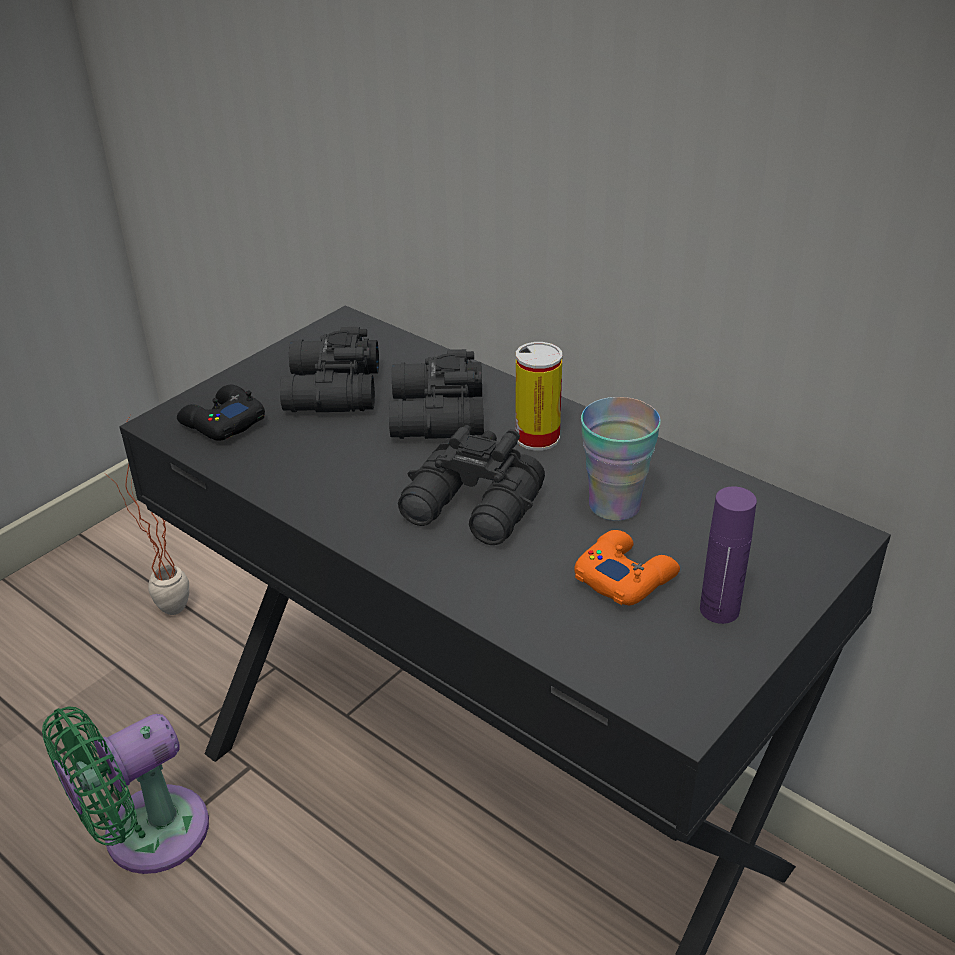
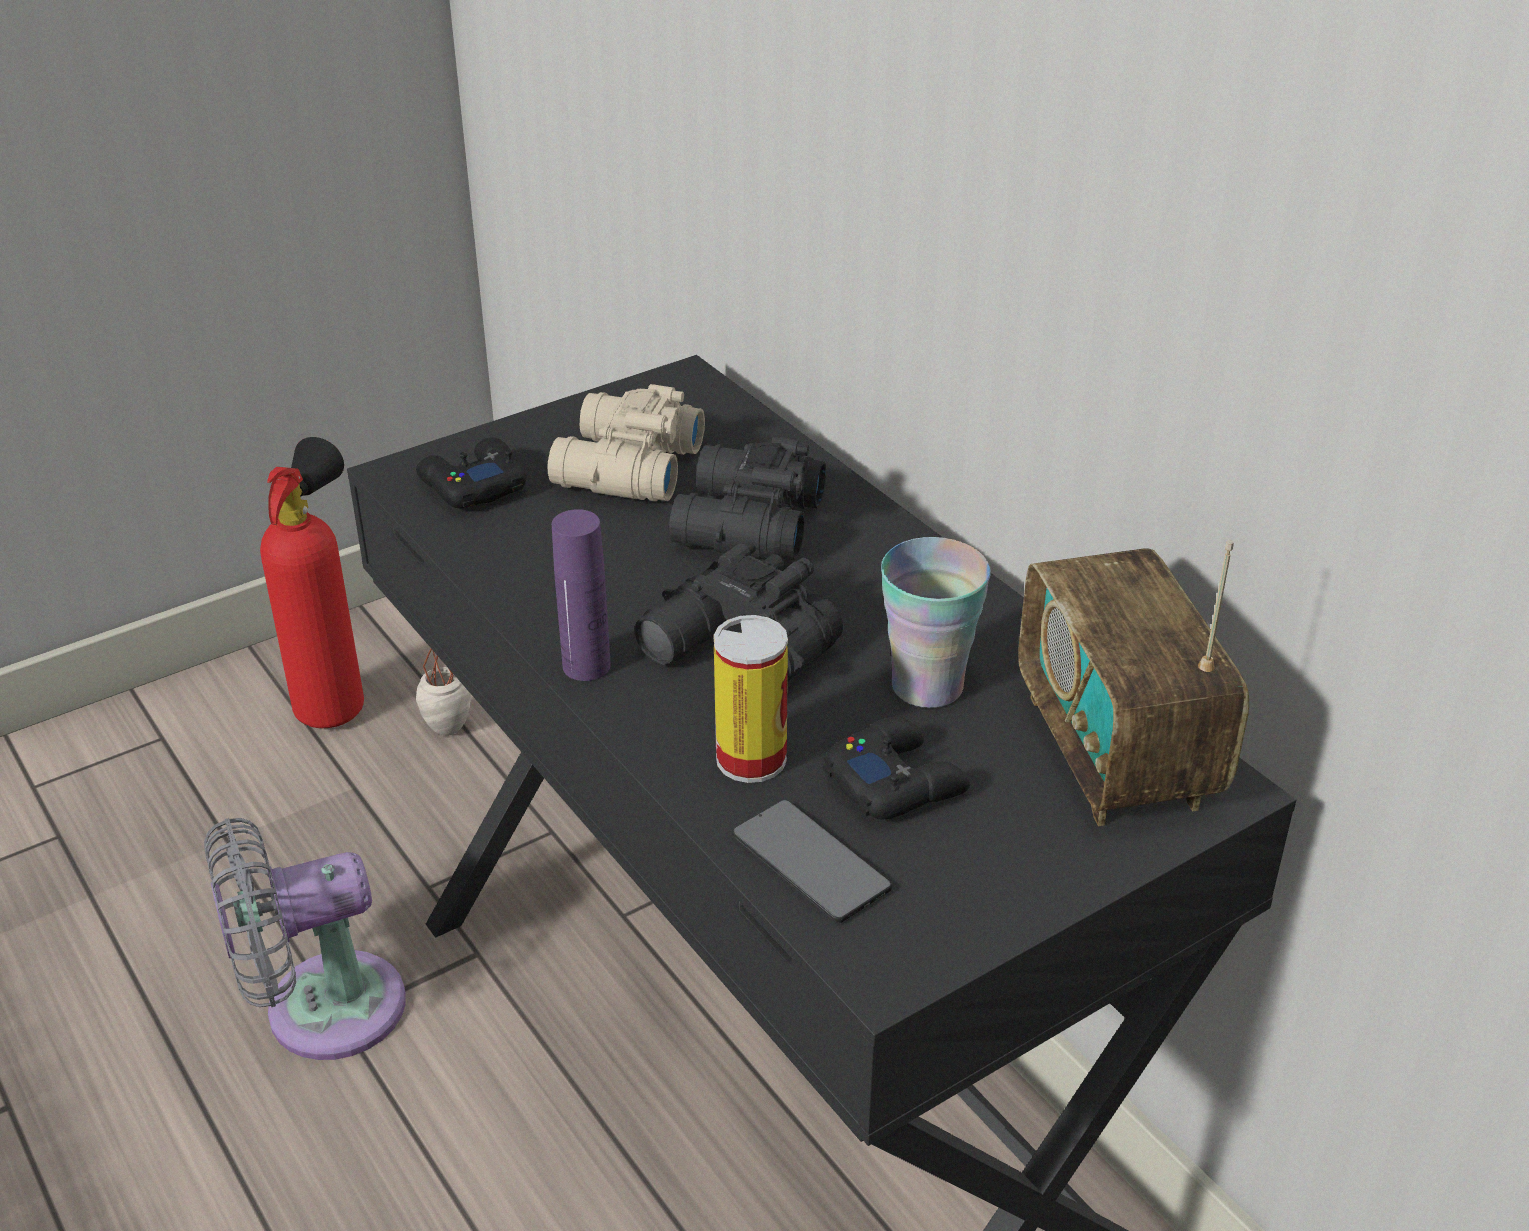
camera: 15 degrees right, 0 degrees up
(84, 607) = (336, 703): none -> fire extinguisher
(145, 836) = (320, 1011): green fan -> grey fan
(329, 392) = (624, 468): black binoculars -> beige binoculars
(537, 437) = (867, 576): can -> can (751, 759)
(594, 647) = (810, 863): none -> phone
(625, 576) = (895, 782): orange game controller -> black game controller
(719, 610) = (1000, 850): purple bottle -> purple bottle (586, 666)
(760, 525) = (1115, 751): none -> radio

